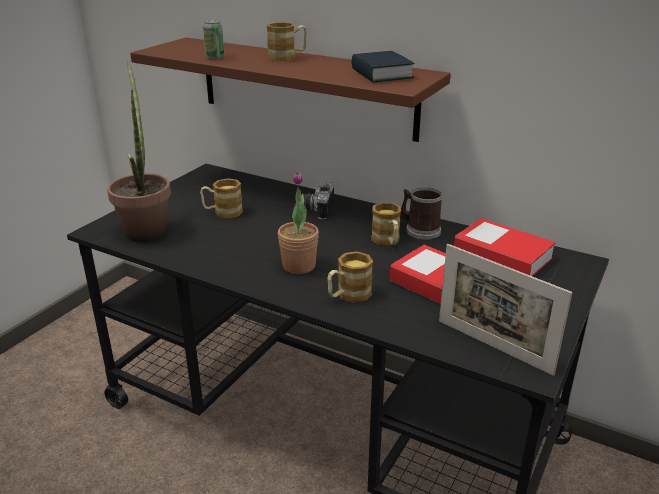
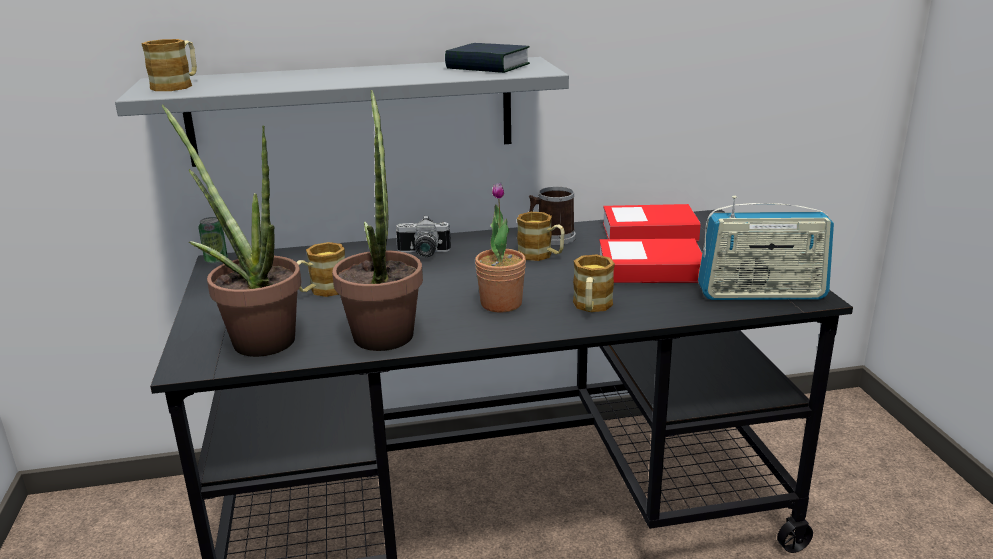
camera: 40 degrees left, 5 degrees down
(209, 252) = (384, 329): none -> potted plant
(215, 58) = (259, 86): can -> can (216, 260)
(287, 57) = (344, 72): mug -> mug (177, 85)
(305, 87) = (352, 111): brown shelf -> grey shelf
(317, 209) = (423, 254): camera -> camera turned 60 degrees counterclockwise
(493, 346) = (761, 294): picture frame -> radio

